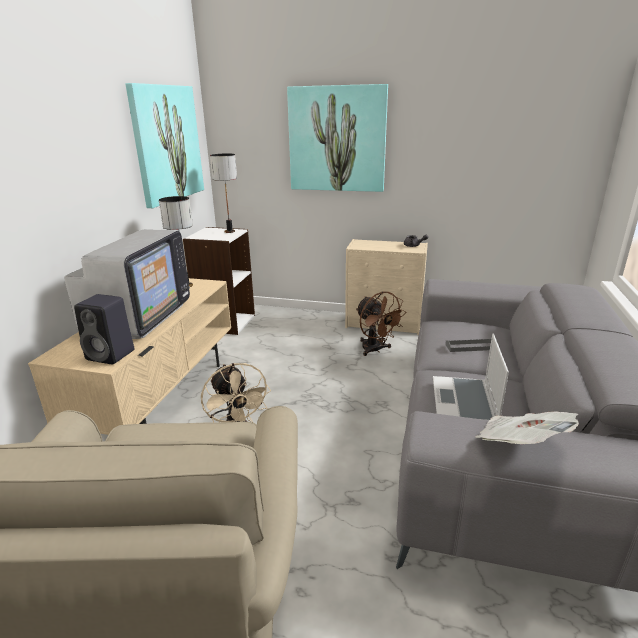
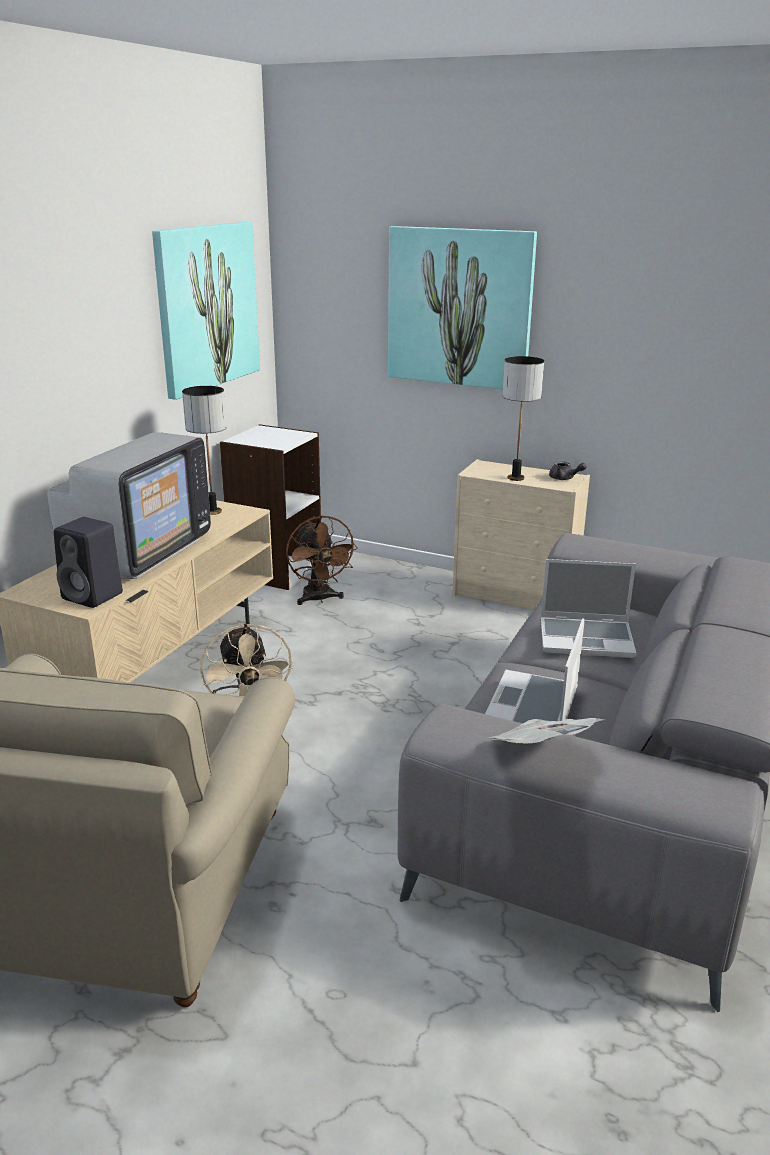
camera: 10 degrees right, 0 degrees up
(230, 231) = (290, 435): table lamp -> table lamp (516, 478)
(375, 350) = (485, 634): brown fan -> brown fan (319, 599)
(471, 347) = (587, 638): grey tray -> laptop

